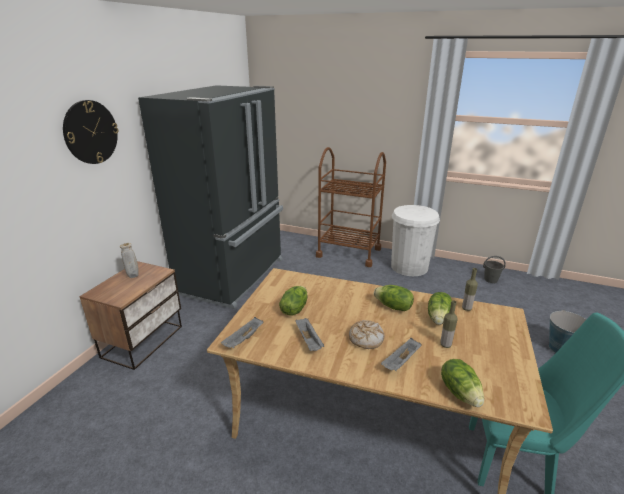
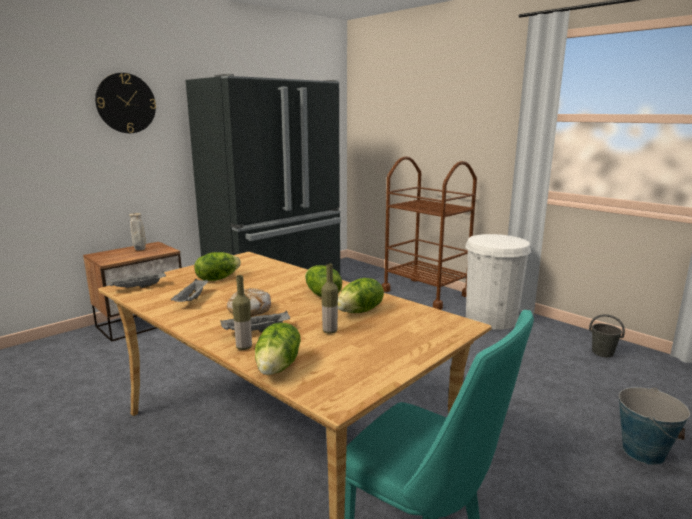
camera: 25 degrees right, 10 degrees down
(466, 308) = (410, 311): bottle -> bottle (244, 347)

